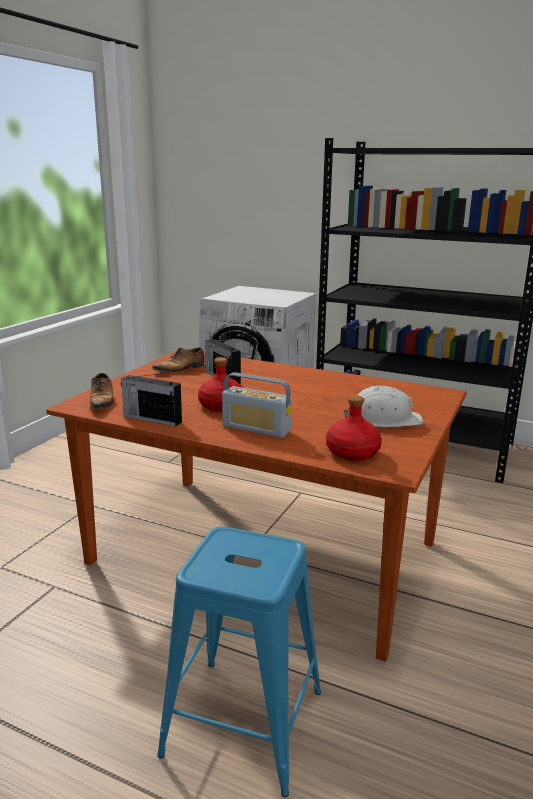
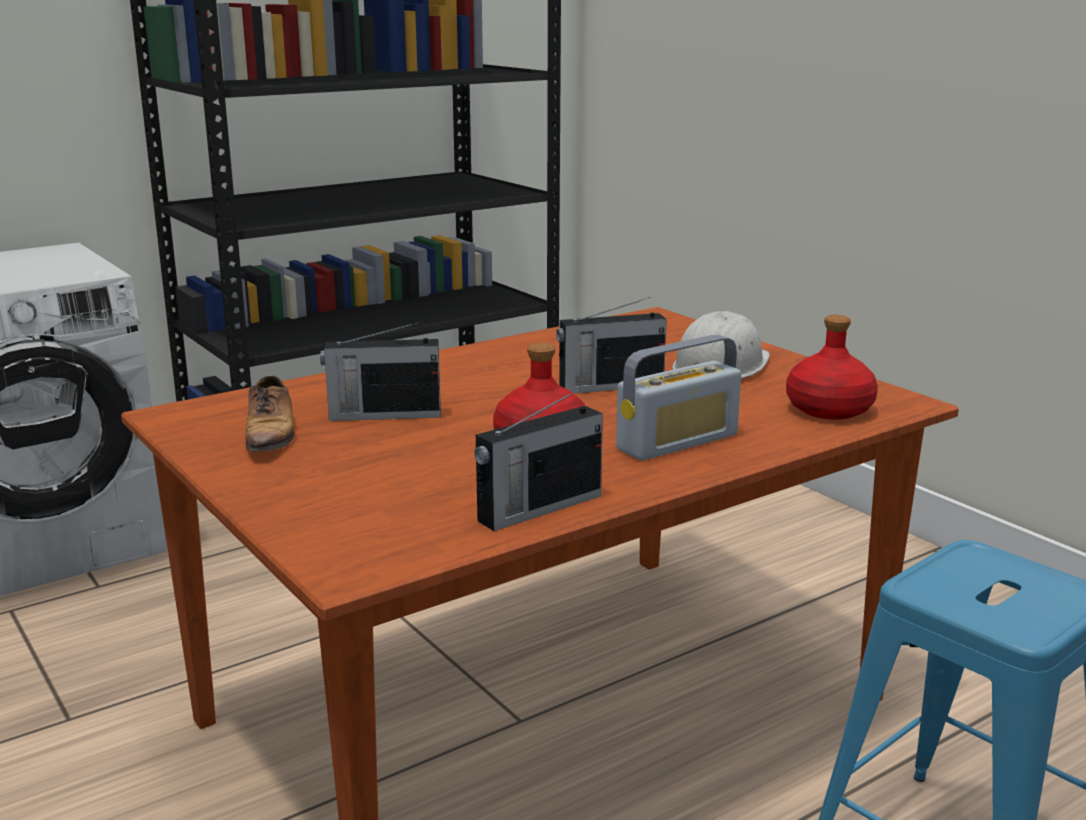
camera: 60 degrees left, 0 degrees up
(102, 402) = (369, 538): shoe -> none
(313, 404) = (609, 386): none -> radio

